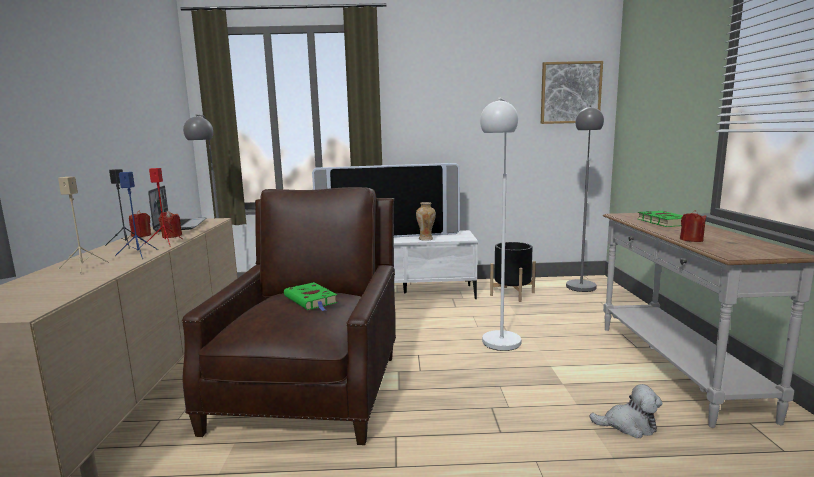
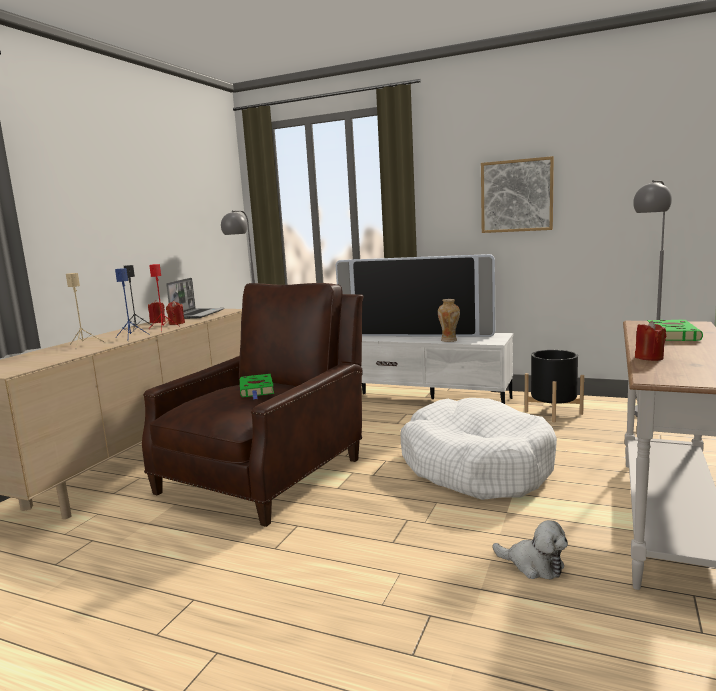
camera: 25 degrees right, 0 degrees up
(499, 347) = (476, 466): white floor lamp -> white dog bed
(570, 93) = (654, 162): picture -> picture (516, 196)

